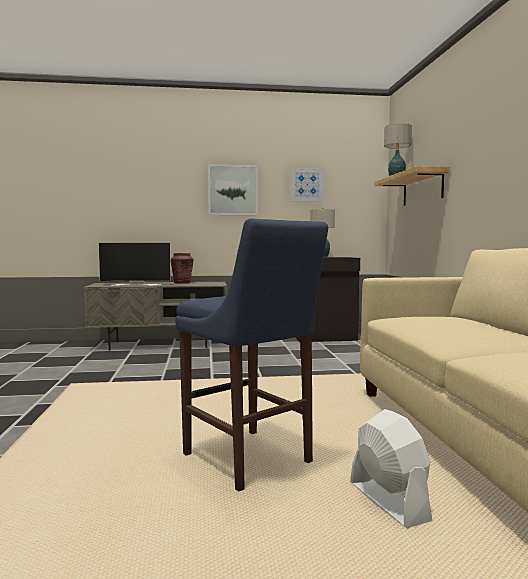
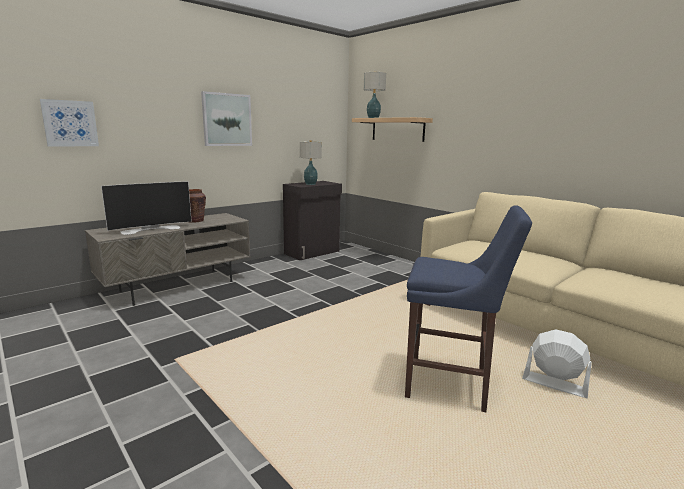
camera: 35 degrees left, 10 degrees up
(306, 184) = (290, 115): picture -> picture (70, 123)

